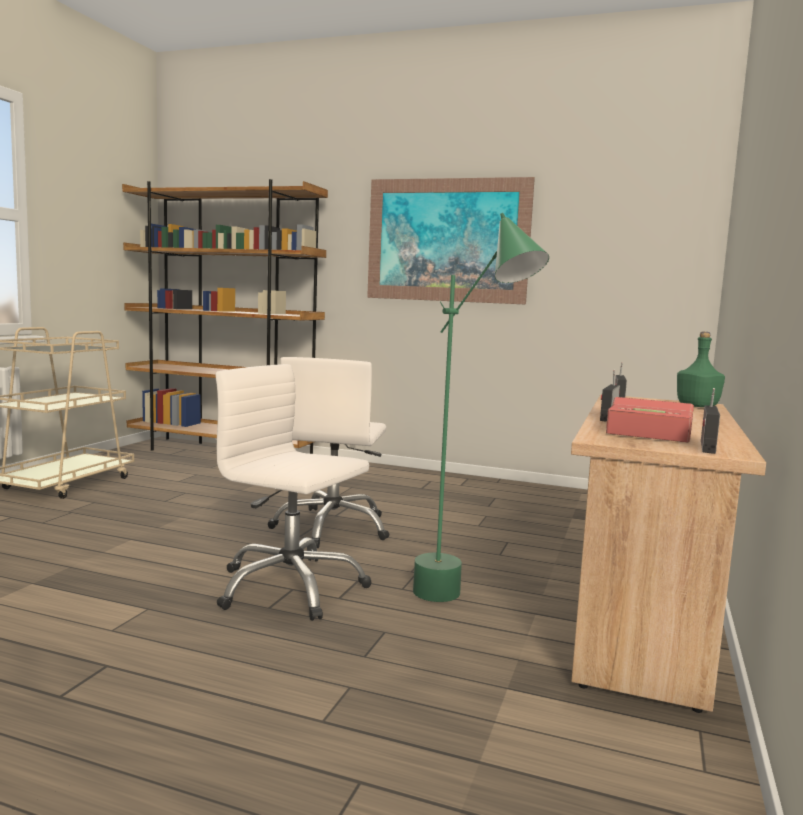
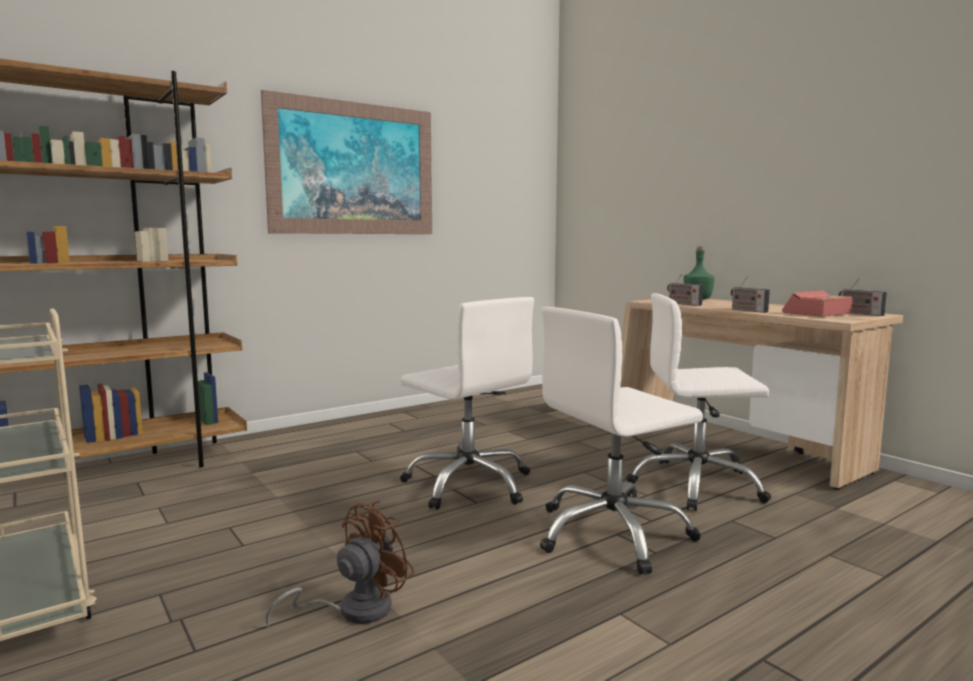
camera: 55 degrees left, 0 degrees up
(103, 540) = (353, 610): none -> brown fan
(463, 606) = (696, 485): green floor lamp -> white office chair

